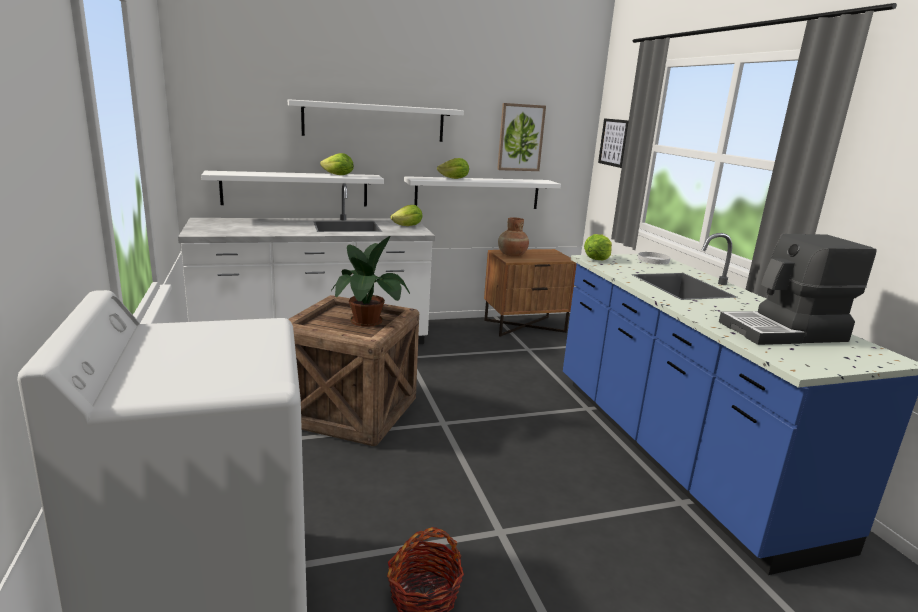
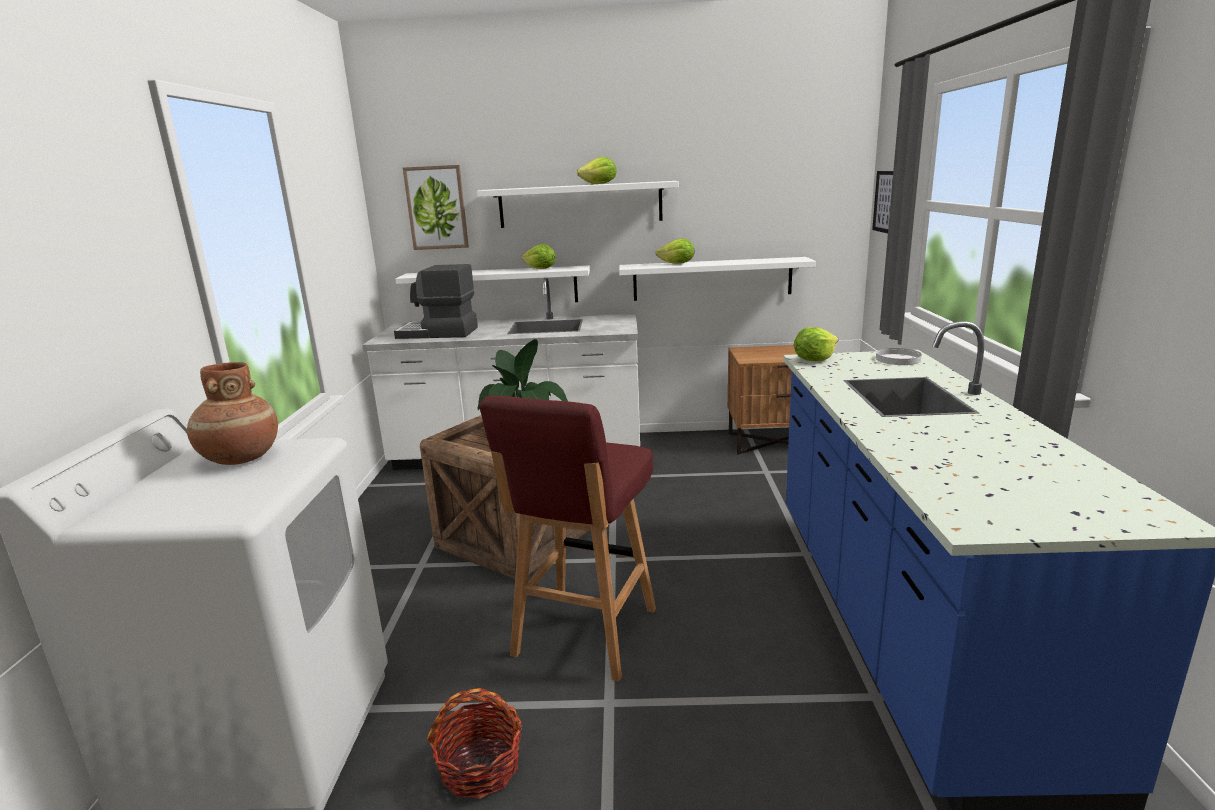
camera: 20 degrees right, 0 degrees up
(408, 226) = (616, 323): lettuce -> lettuce (599, 184)
(452, 483) = (583, 634): none -> red stool
(512, 255) = (754, 353): brown vase -> brown vase (240, 458)
(520, 137) = (763, 206): picture -> picture (437, 208)
(784, 332) = (1003, 468): coffee machine -> coffee machine (438, 333)

